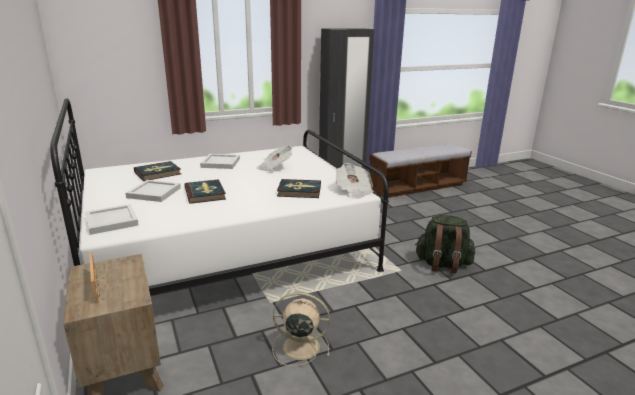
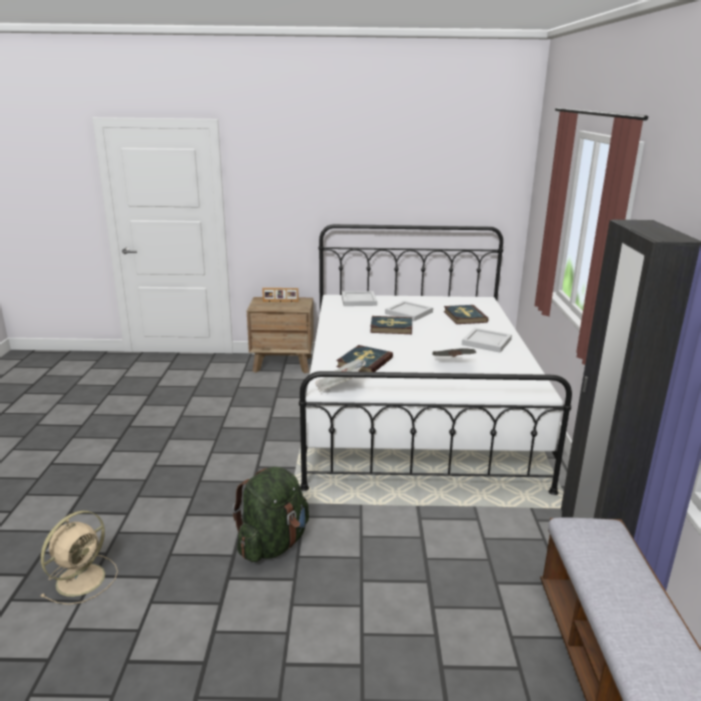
camera: 115 degrees right, 0 degrees up
(299, 346) = (239, 416): beige fan -> beige fan (82, 578)

